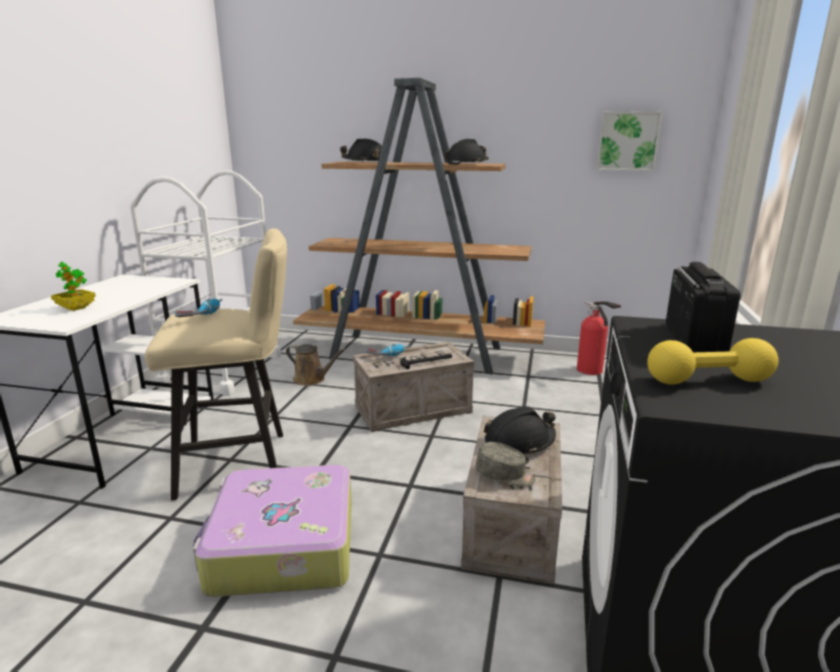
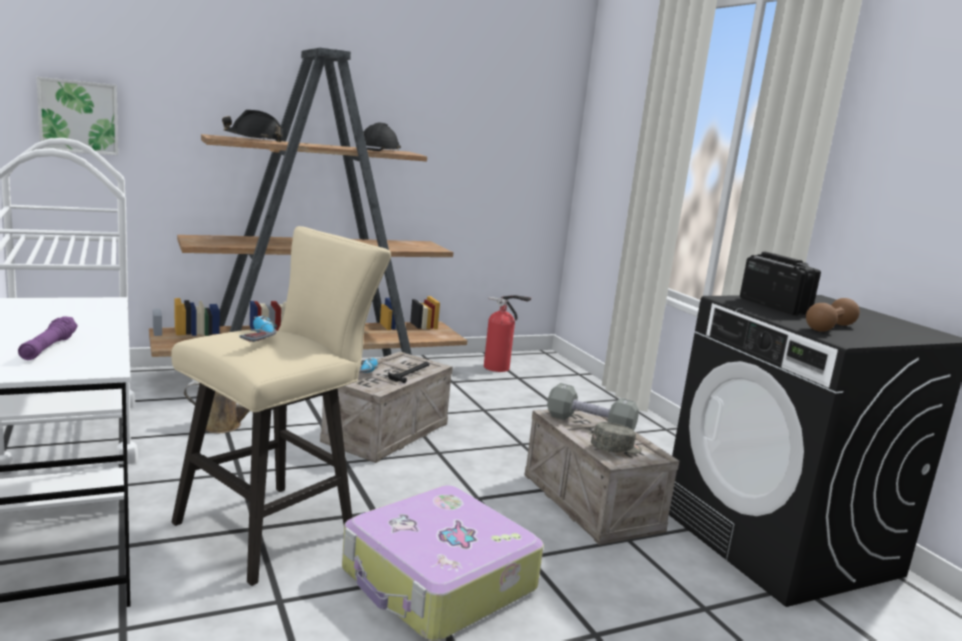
camera: 40 degrees left, 5 degrees down
(76, 308) = (48, 348): potted plant -> purple flashlight
(519, 442) = (590, 424): black hard hat -> grey dumbbell
(628, 141) = (513, 137): picture -> picture (79, 117)
(708, 381) = (830, 328): yellow dumbbell -> brown dumbbell

